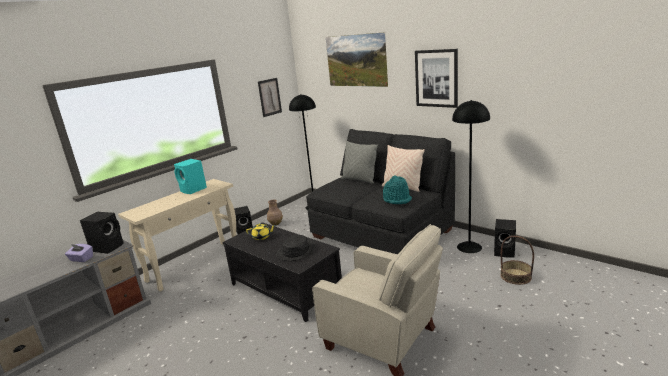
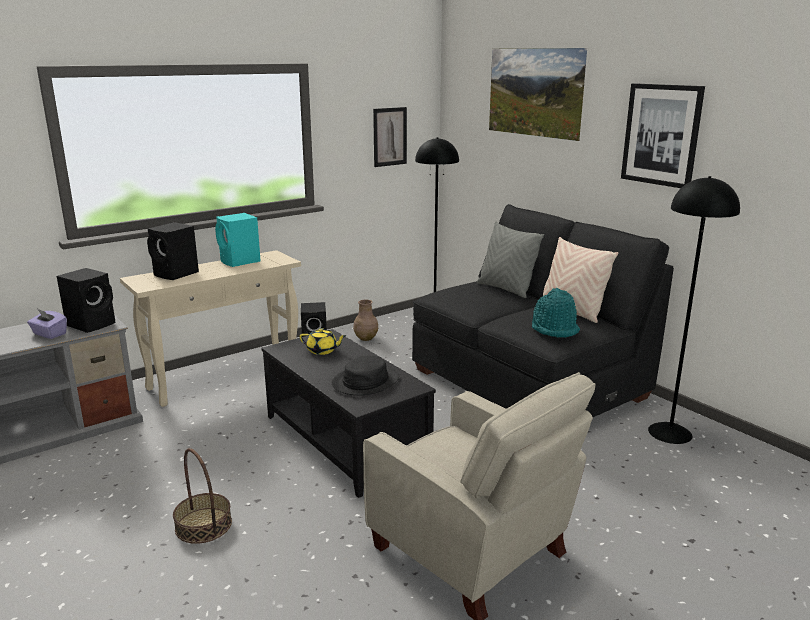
camera: 10 degrees right, 0 degrees up
(505, 252) = (732, 452): black speaker -> black speaker (176, 274)
(515, 276) = (738, 497): basket -> basket (204, 525)

